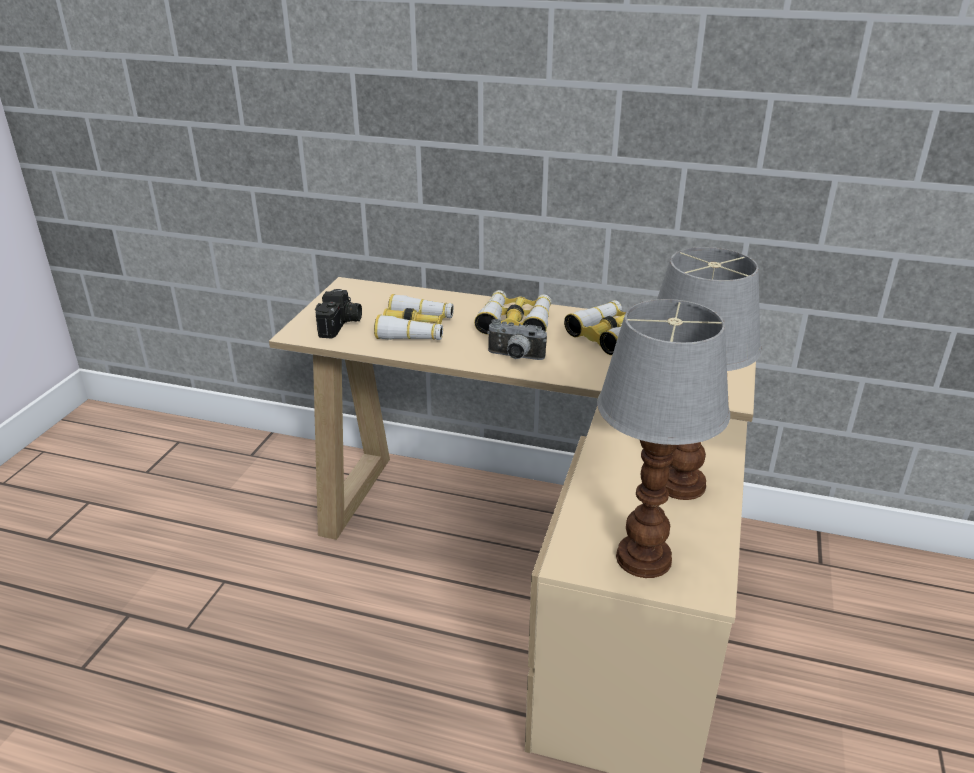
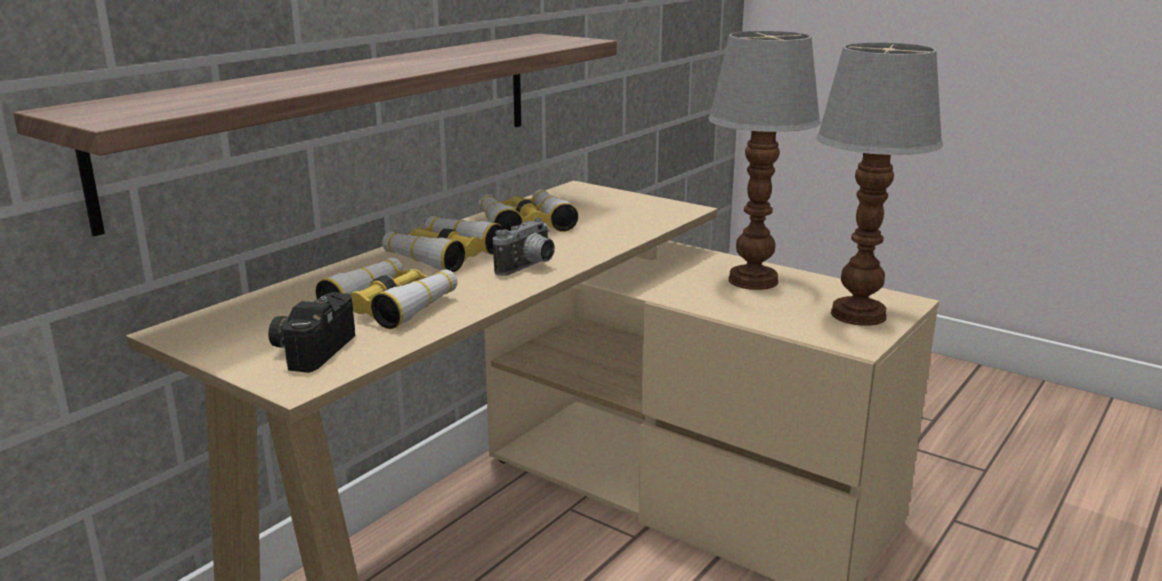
camera: 70 degrees left, 10 degrees down
(341, 325) = (312, 349): camera -> camera turned 105 degrees counterclockwise
(506, 202) = (344, 117): none -> shelf

